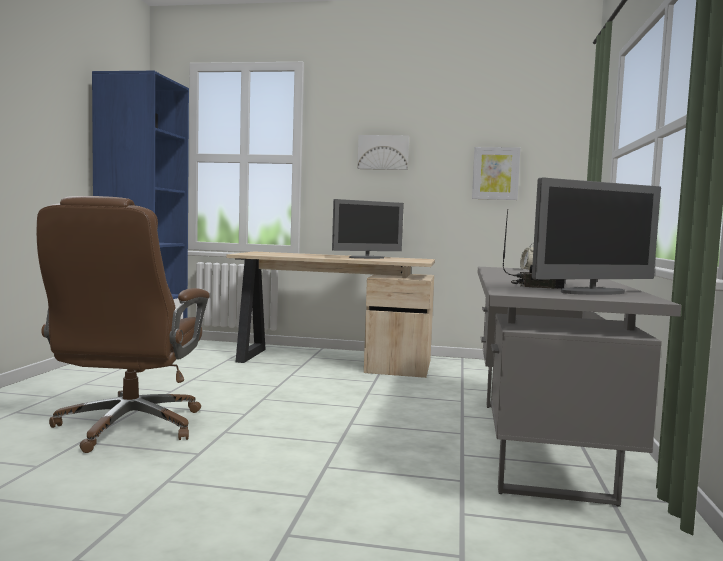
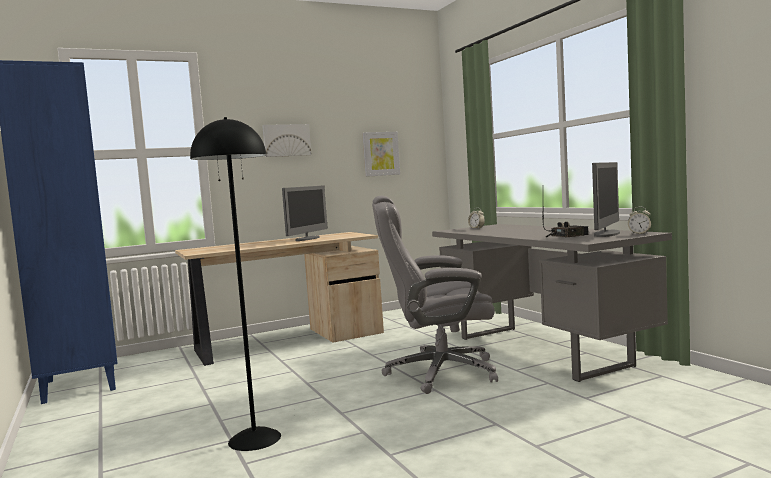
camera: 35 degrees left, 0 degrees up
(128, 427) = (254, 439): brown office chair -> black floor lamp
(381, 429) = (439, 373): none -> grey office chair
(625, 298) = (639, 234): none -> alarm clock

